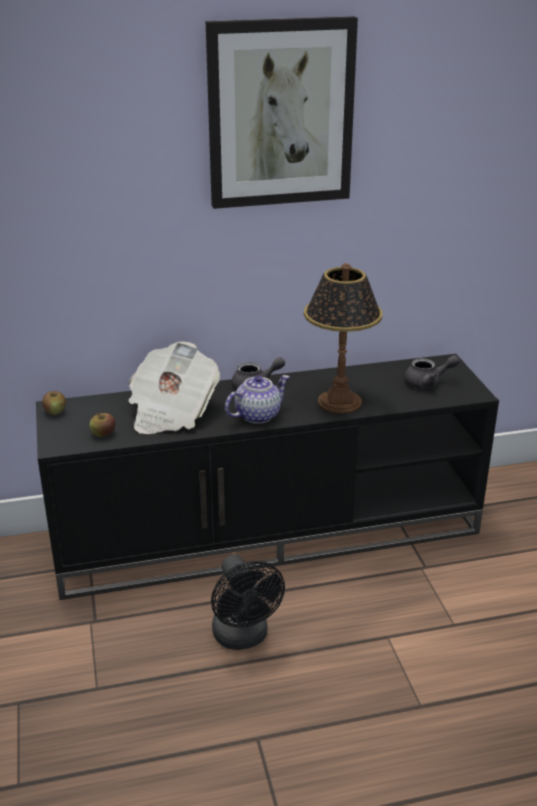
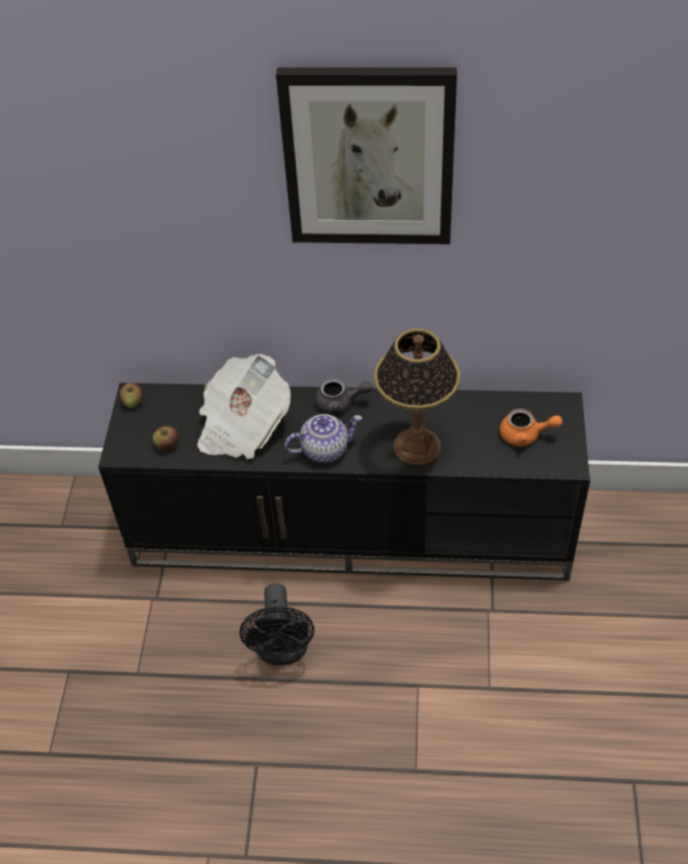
camera: 20 degrees right, 20 degrees up
(428, 382) = (525, 435): grey teapot -> orange teapot

